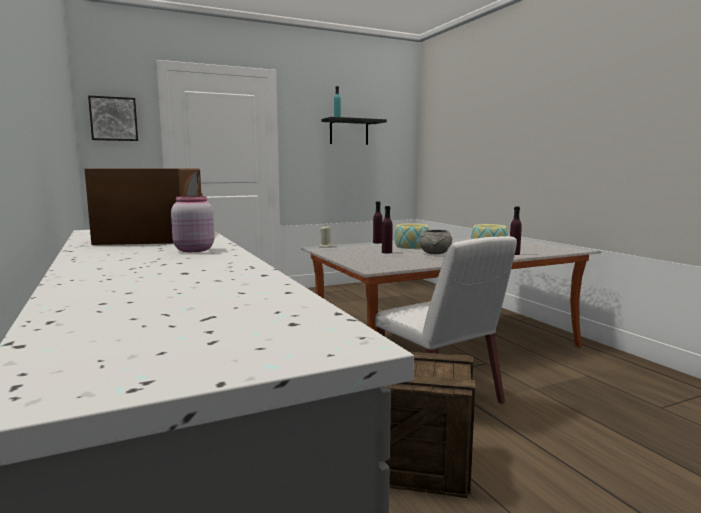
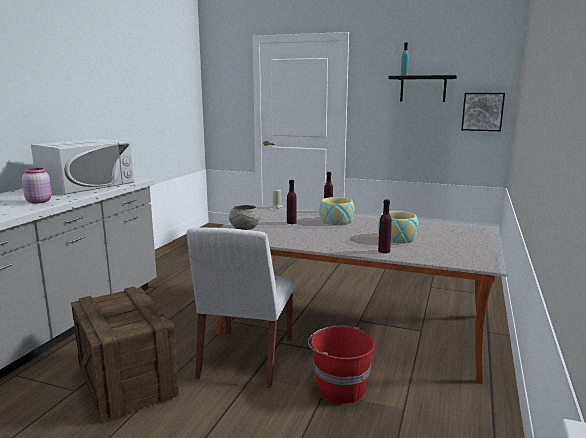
camera: 45 degrees right, 5 degrees up
(113, 119) = (223, 85): picture -> picture (482, 111)
(154, 235) = (87, 185): brown microwave -> white microwave
(435, 253) = (319, 233): grey bowl -> grey bowl (244, 228)
(536, 382) = (340, 388): none -> red bucket

